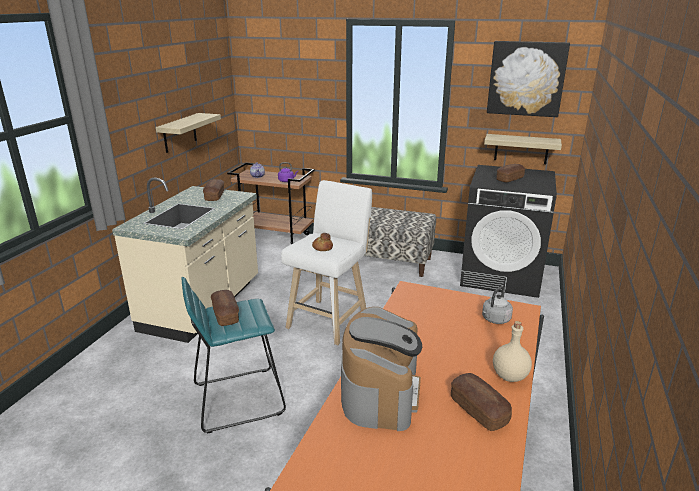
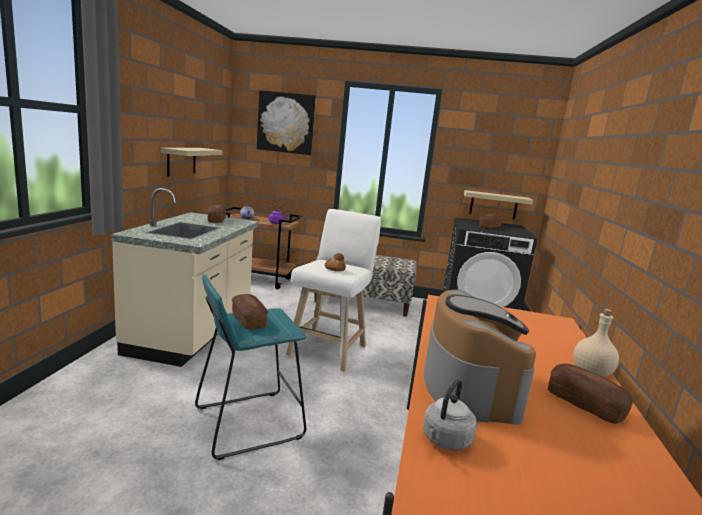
camera: 10 degrees left, 10 degrees down
(495, 320) = (540, 327): grey kettle -> grey kettle (445, 441)
(526, 79) = (501, 143): picture -> picture (286, 123)

